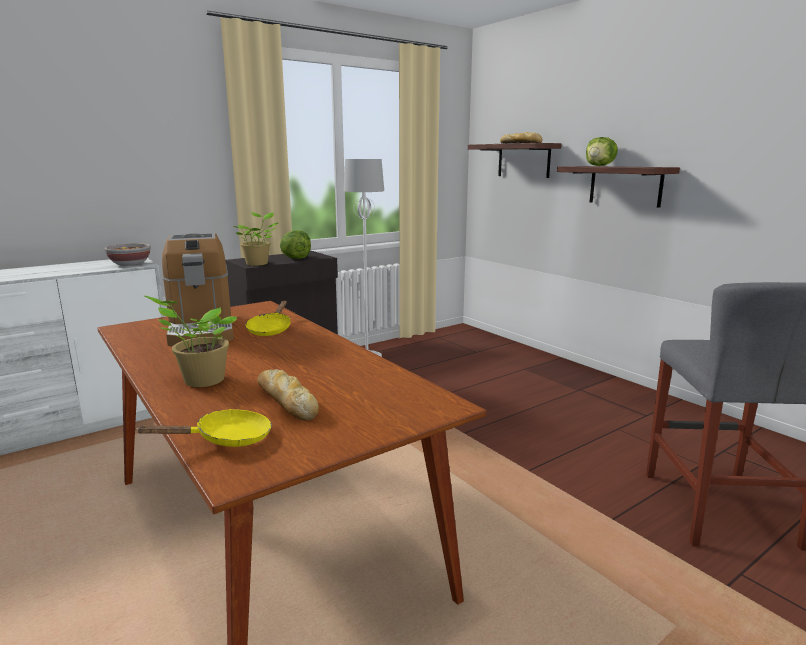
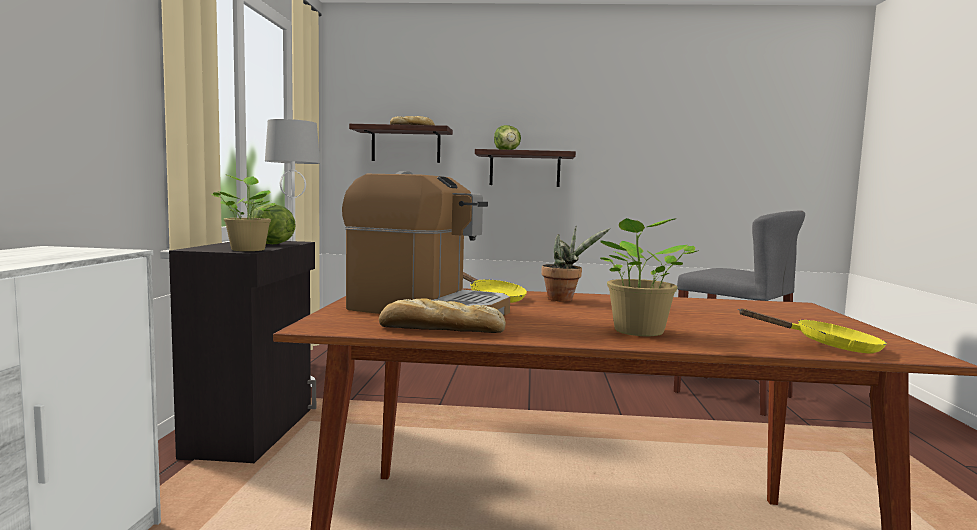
camera: 50 degrees left, 10 degrees down
(130, 264) = (88, 251): bowl -> none
(226, 439) = (827, 346): yellow frying pan -> yellow frying pan turned 90 degrees clockwise
(286, 401) = (742, 324): bread -> bread (439, 330)
(303, 342) = (564, 299): none -> potted plant

